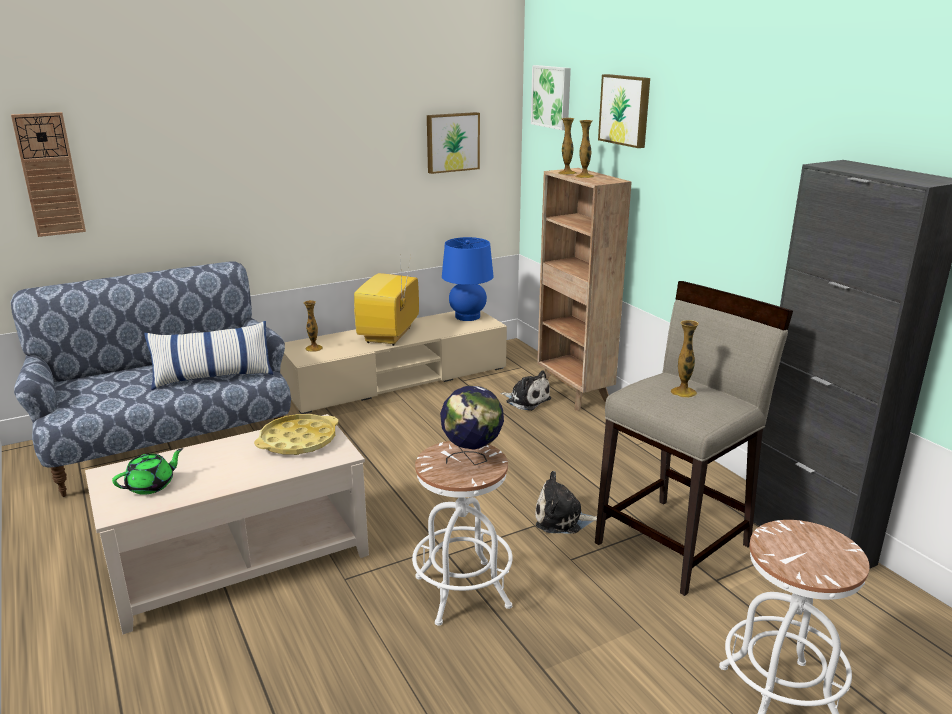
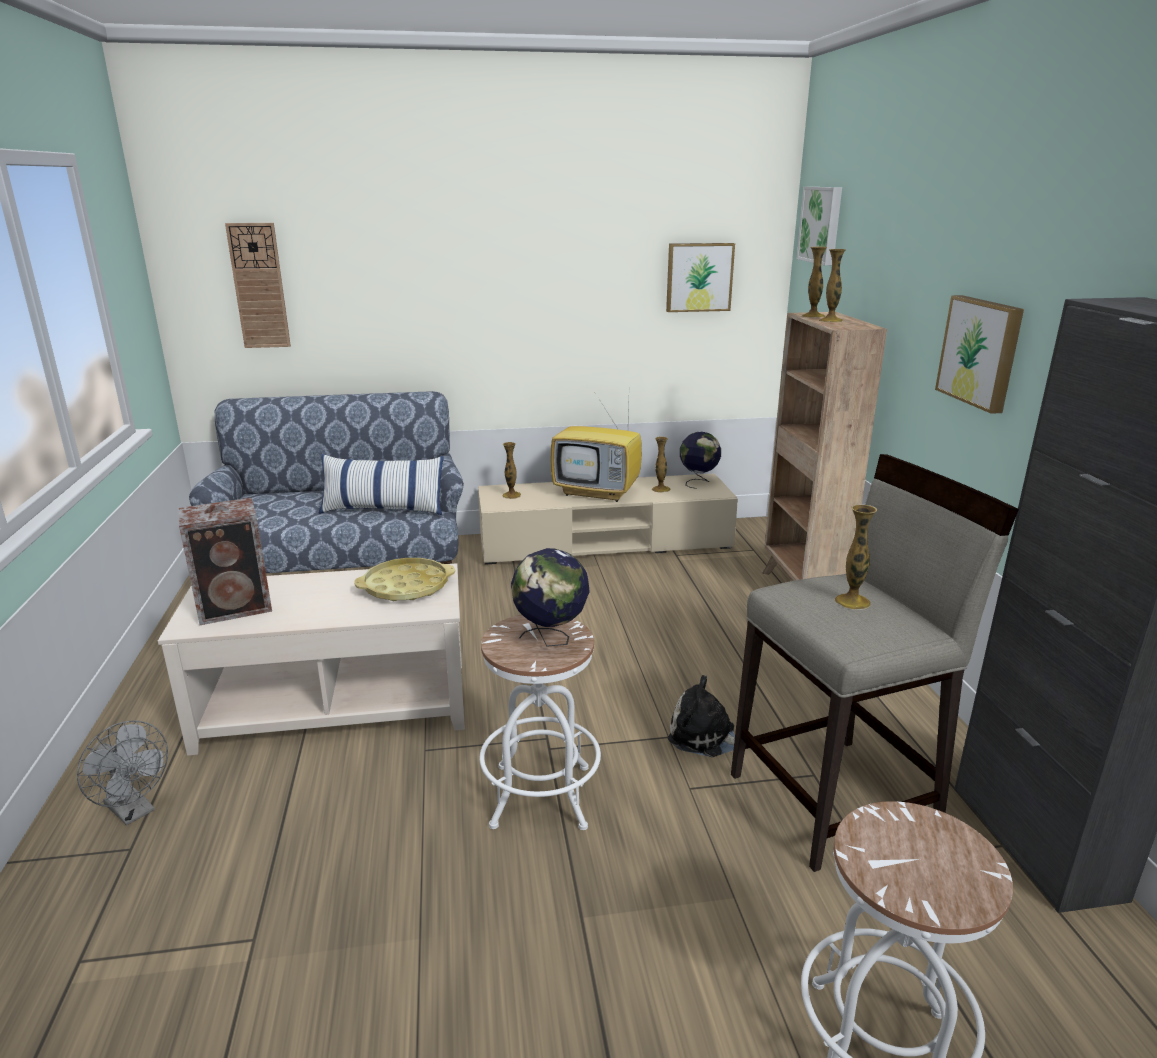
camera: 20 degrees right, 0 degrees up
(103, 693) = (134, 811): none -> grey fan
(151, 485) = (237, 607): green teapot -> speaker
(389, 336) = (598, 493): television -> television turned 105 degrees counterclockwise
(440, 326) = (661, 489): none -> vase
(467, 316) = (698, 482): blue table lamp -> globe
(526, 400) = (738, 588): plush toy -> none
(626, 110) = (893, 237): picture -> picture (981, 352)

